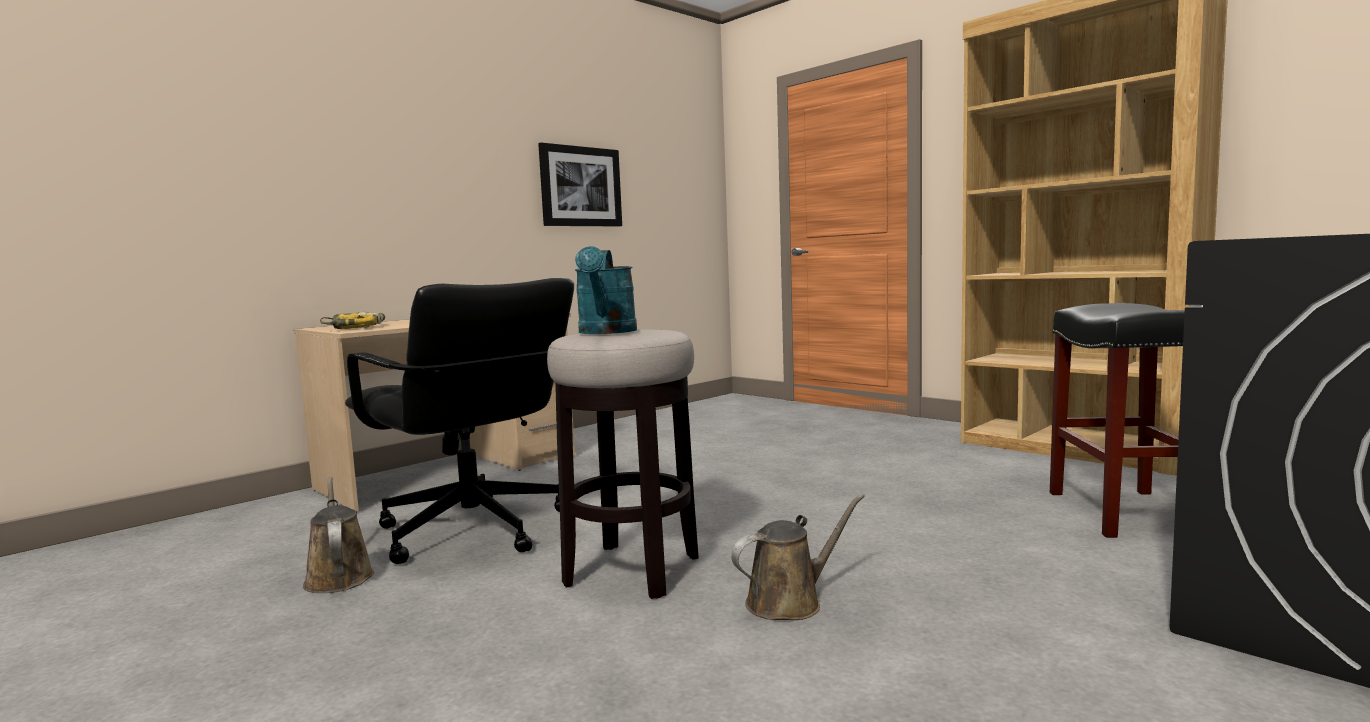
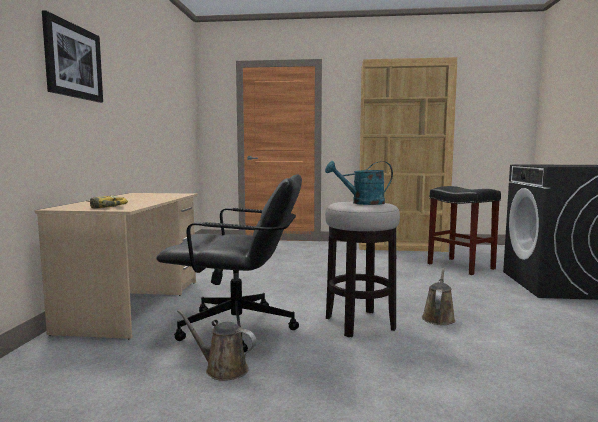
camera: 40 degrees left, 0 degrees up
(580, 186) = (152, 112): picture -> picture (73, 61)
(606, 332) = (362, 203): turquoise watering can -> turquoise watering can turned 120 degrees clockwise

